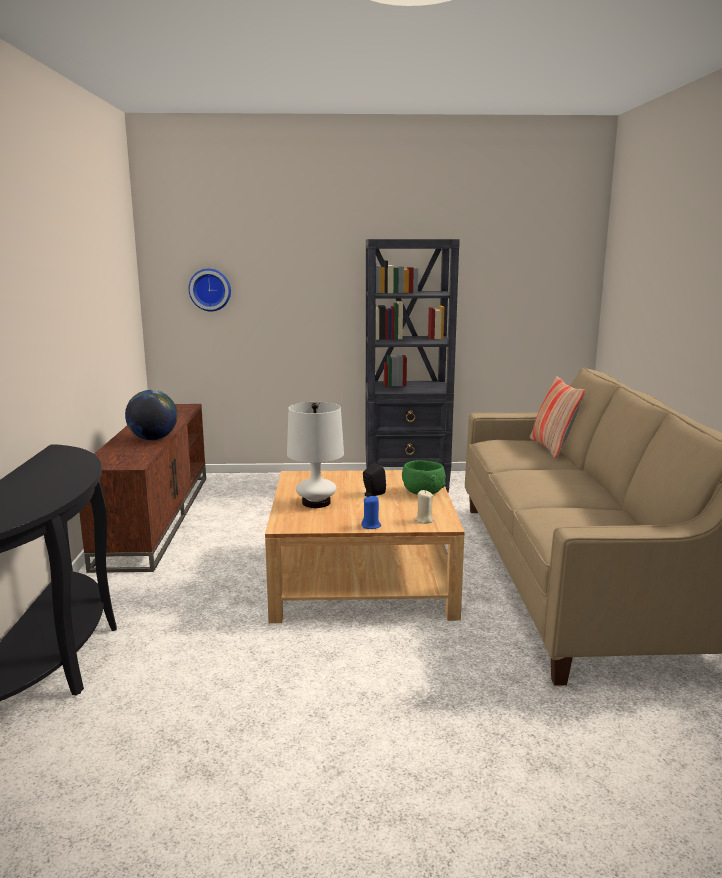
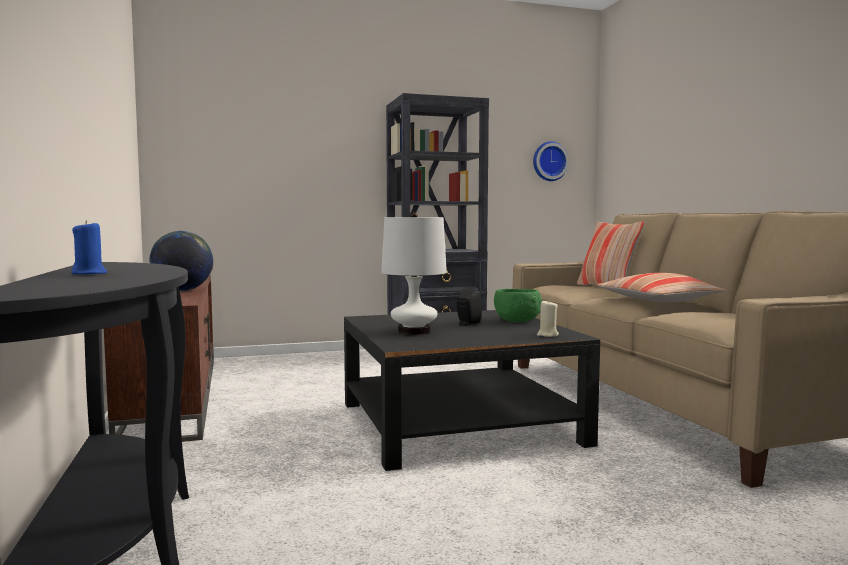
camera: 15 degrees left, 10 degrees down
(210, 289) = (221, 151): wall clock -> wall clock (549, 161)
(362, 577) = (458, 423): beige coffee table -> black coffee table
(371, 526) = (498, 341): blue candle -> blue candle (89, 273)
(560, 485) = (658, 301): none -> pillow

